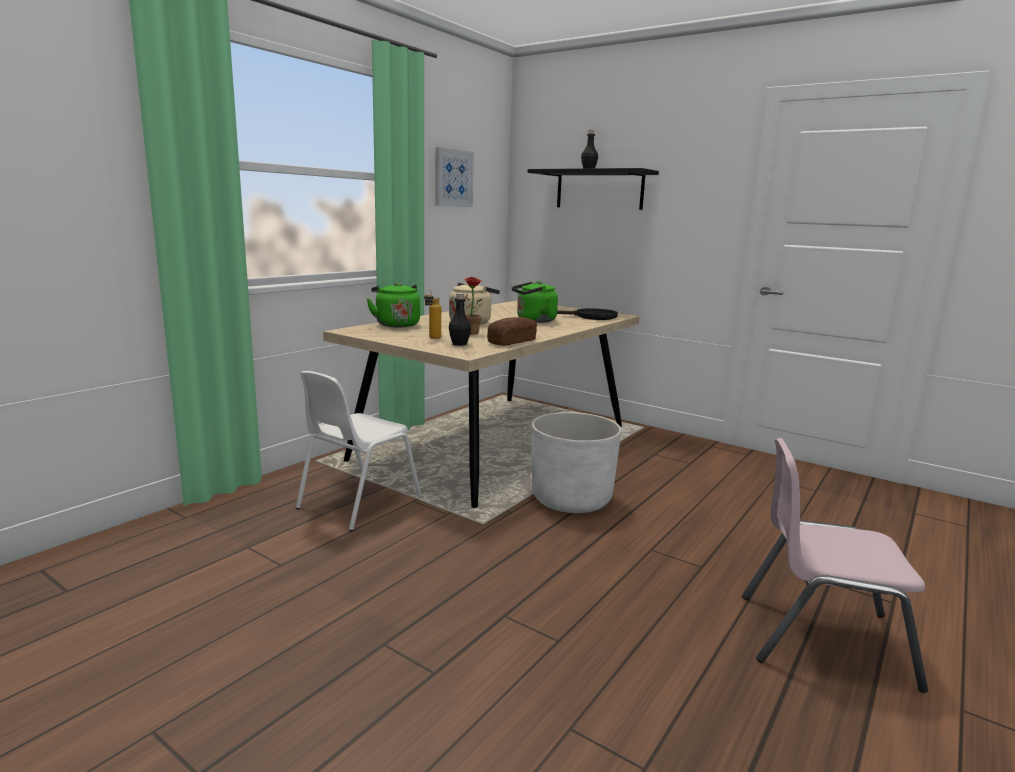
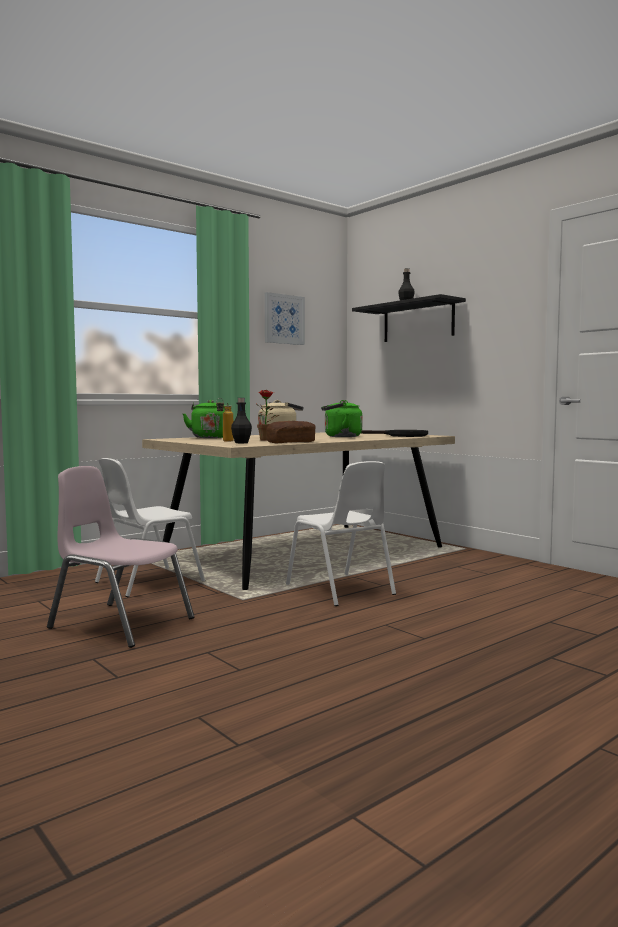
camera: 15 degrees right, 10 degrees down
(571, 499) = (341, 590): white planter -> white chair
(822, 638) = (499, 690): pink chair -> pink chair (120, 623)

